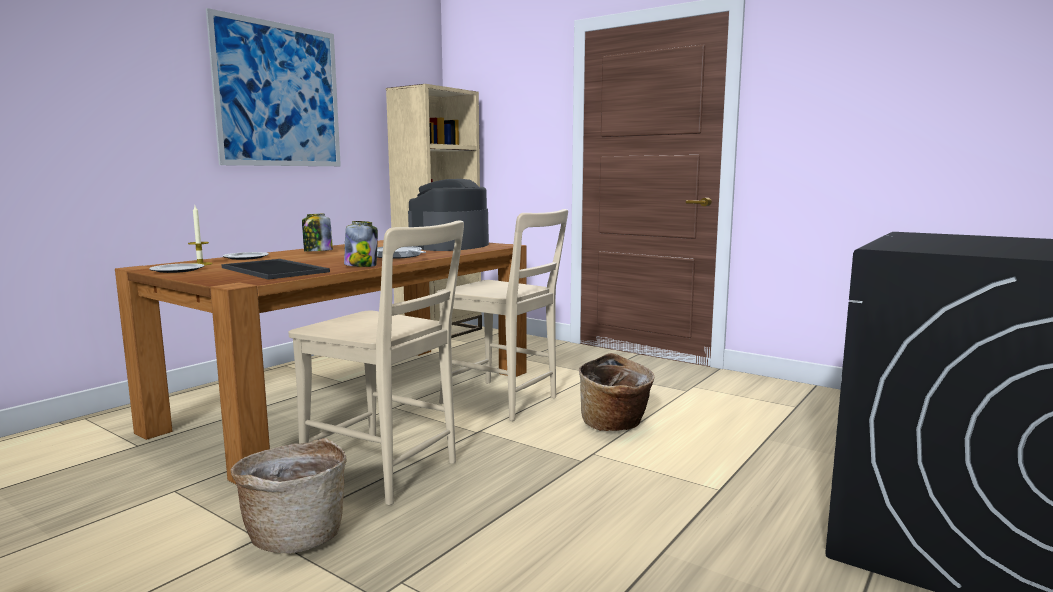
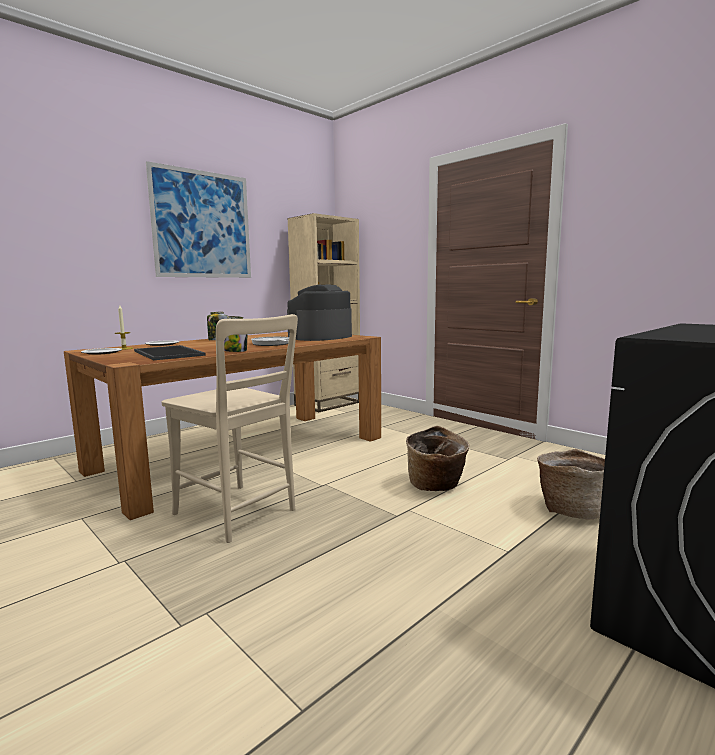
camera: 10 degrees right, 0 degrees up
(296, 534) = (147, 562): basket -> basket (571, 509)
(504, 401) = (354, 461): beige chair -> none

